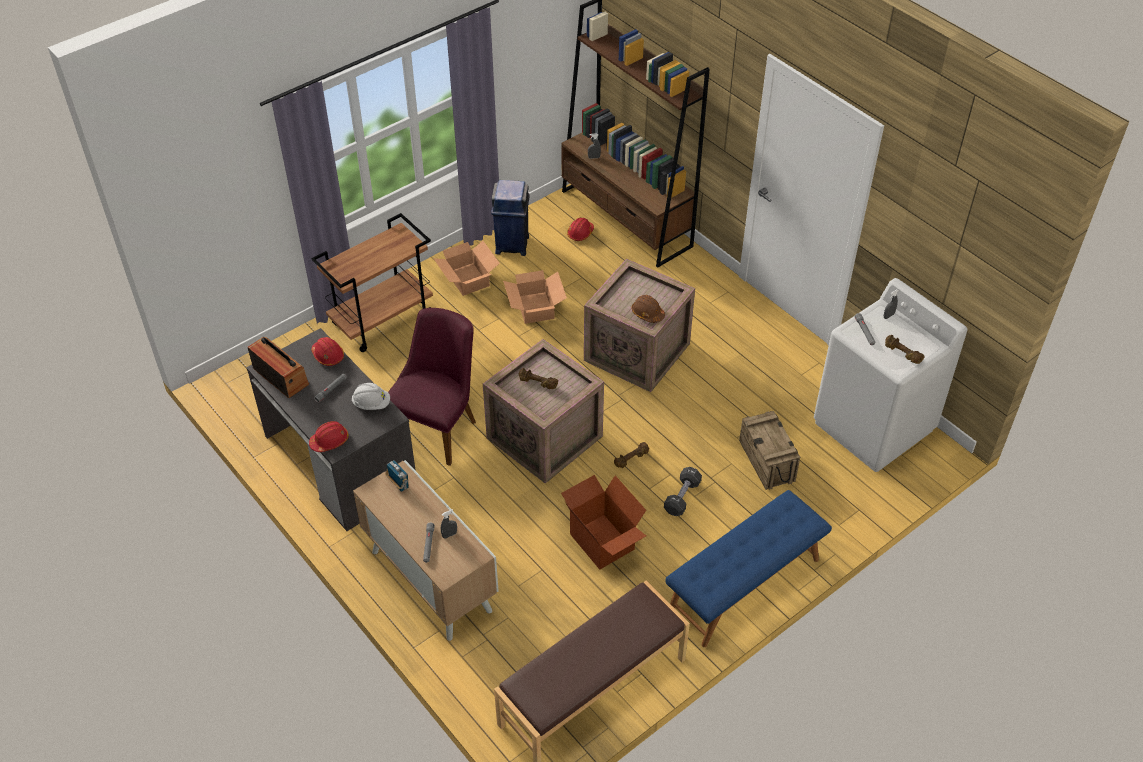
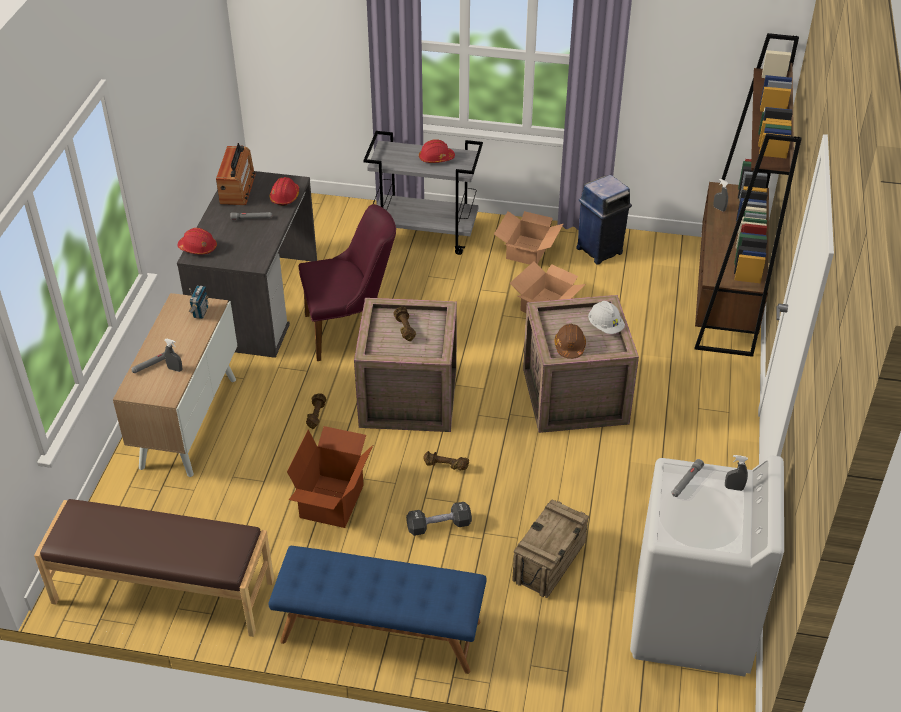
camera: 50 degrees right, 5 degrees down
(371, 404) = (259, 246): white hard hat -> white hard hat (605, 326)
(382, 319) = (426, 234): brown cart -> grey cart
(580, 233) = (668, 279): red hard hat -> red hard hat (436, 158)
(902, 354) = (691, 526): brown dumbbell -> brown dumbbell (316, 415)

